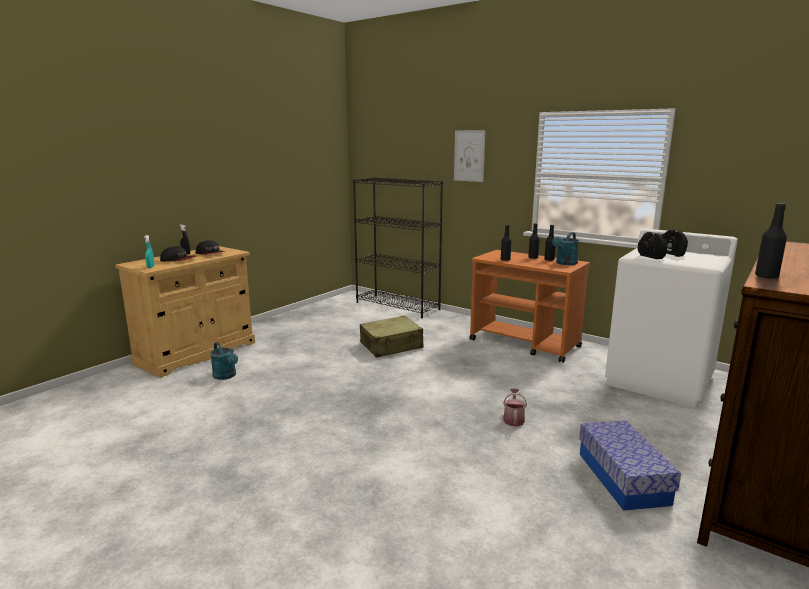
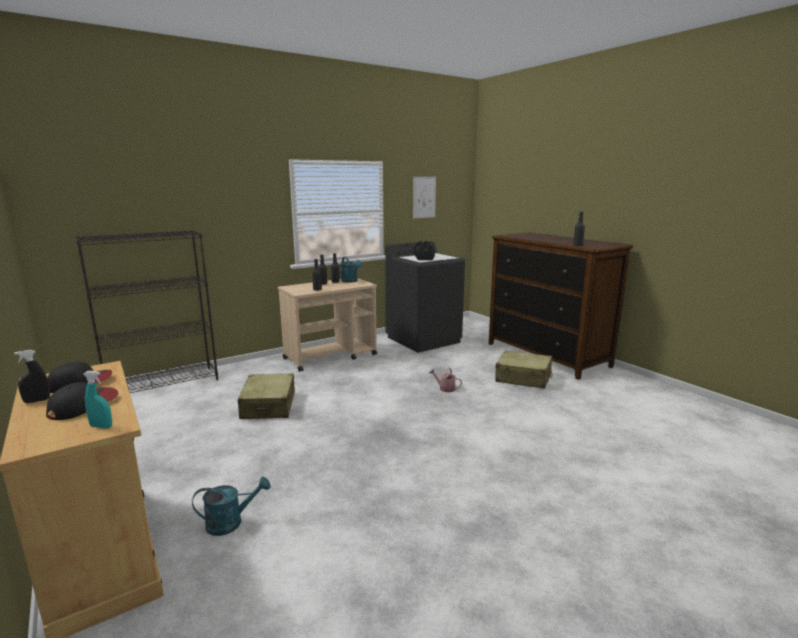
camera: 70 degrees left, 0 degrees up
(469, 156) = (221, 201): picture -> picture (424, 197)
(525, 343) = (331, 356): orange cart -> beige cart
(623, 478) = (523, 378): storage box -> beige suitcase
(660, 380) = (423, 339): white washing machine -> black washing machine

